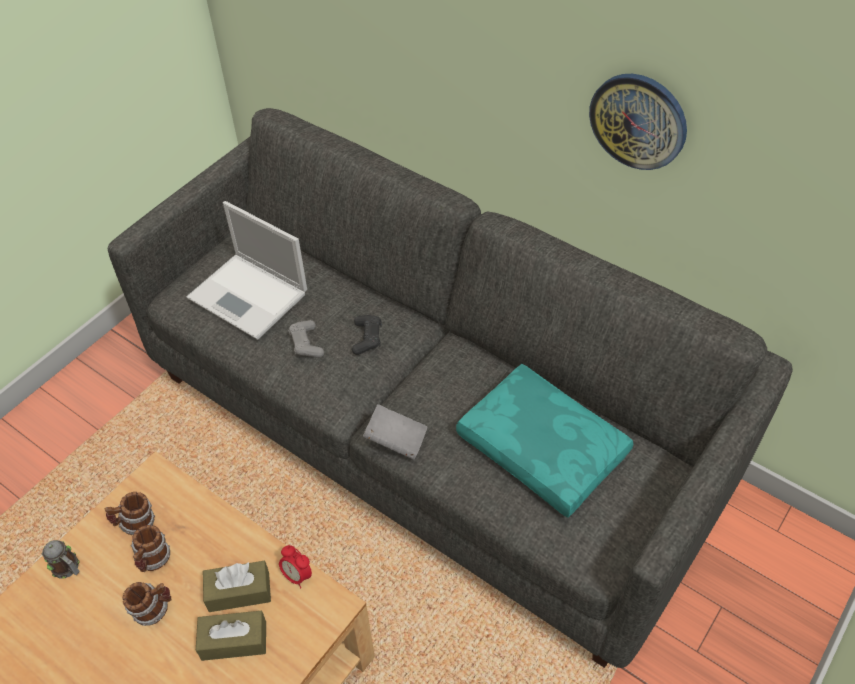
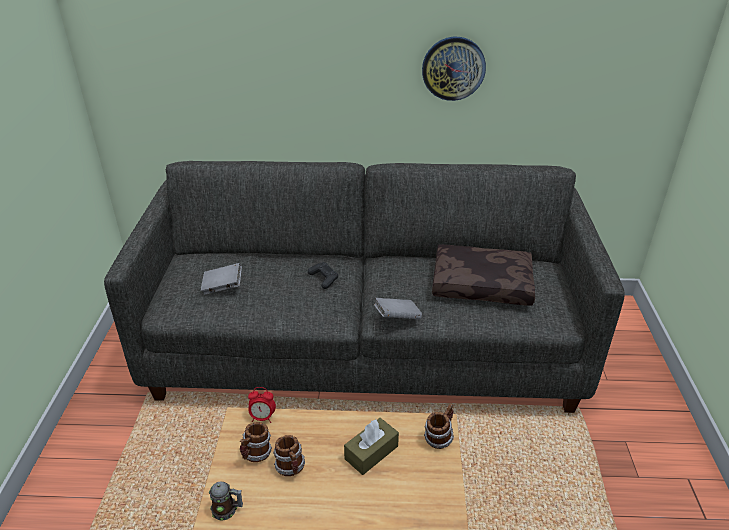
camera: 35 degrees left, 15 degrees down
(153, 609) = (321, 496): mug -> mug (439, 437)
(234, 640) = (396, 481): brown tissue box -> none
(250, 296) = (223, 287): laptop -> grey book
(297, 575) = (400, 423): alarm clock -> alarm clock (262, 417)
(306, 344) = (287, 297): grey game controller -> none
(544, 447) = (482, 284): turquoise pillow -> brown pillow

